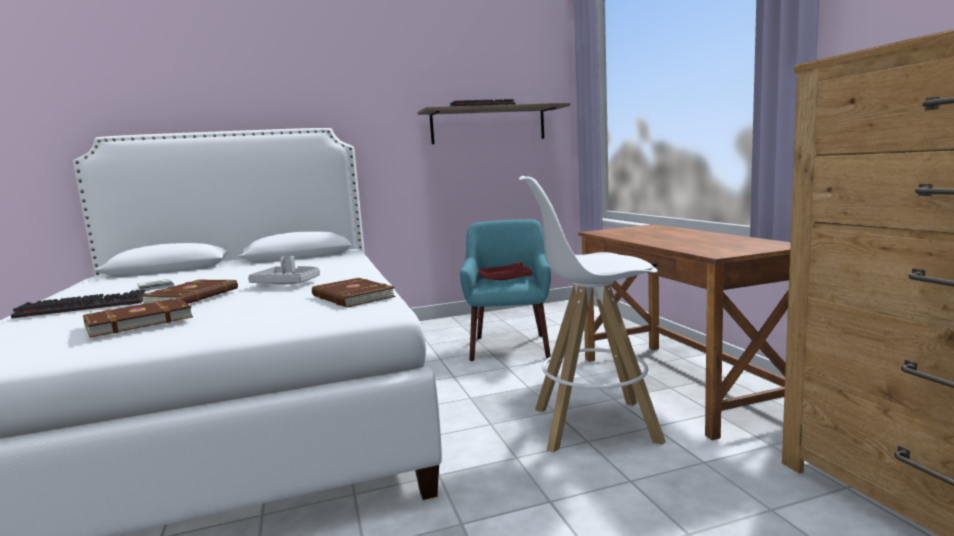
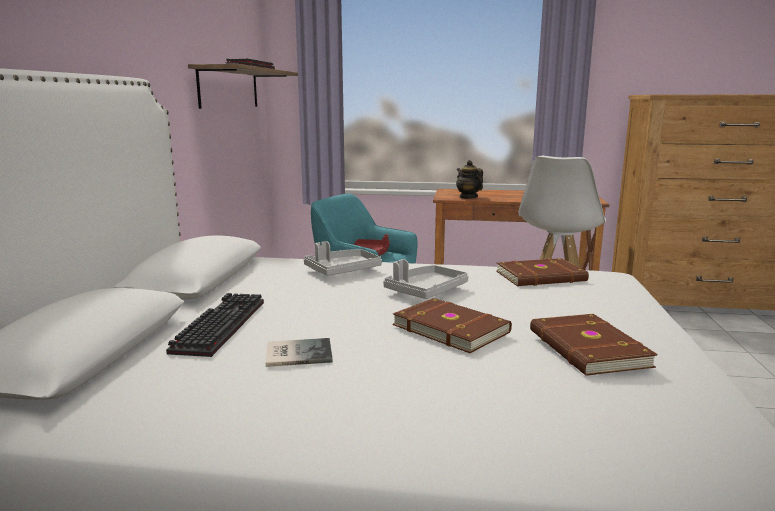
camera: 65 degrees left, 5 degrees up
(86, 306) = (412, 393): keyboard -> keyboard (219, 325)
(332, 266) = (342, 271): none -> grey tray
(618, 233) = (468, 197): none -> teapot

